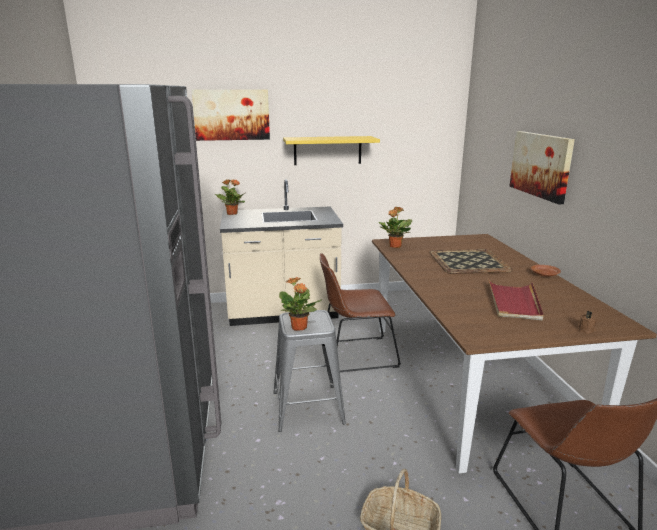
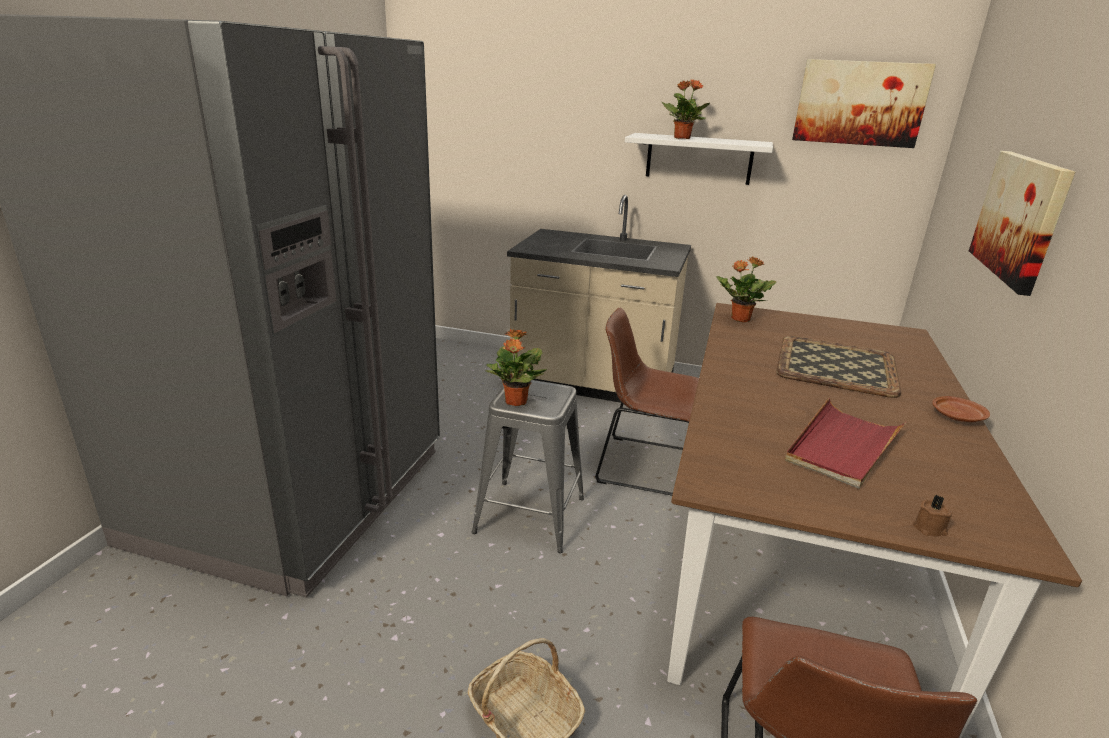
camera: 25 degrees right, 5 degrees up
(231, 114) = (567, 94): picture -> picture (860, 103)
(232, 213) = (546, 234): potted plant -> potted plant (682, 138)
(327, 150) = (699, 159): yellow shelf -> white shelf

